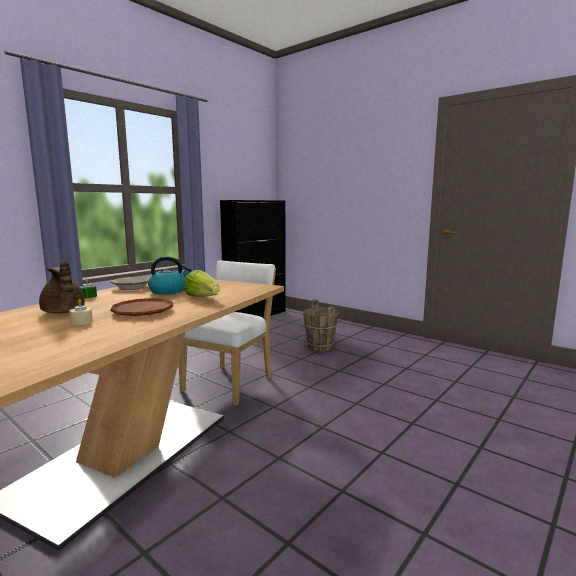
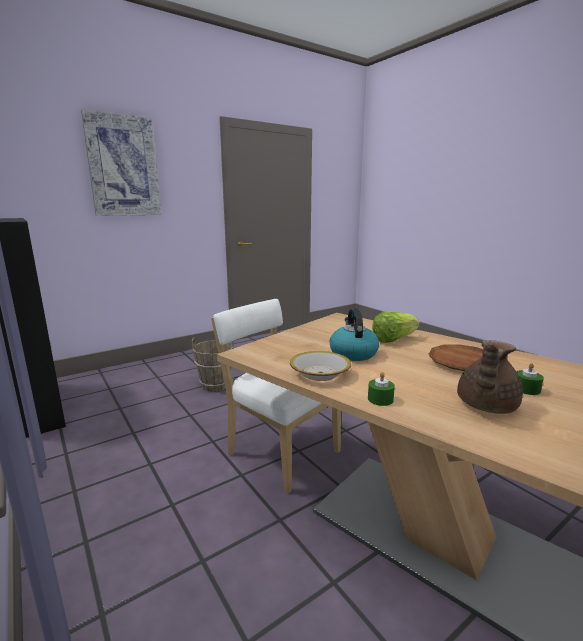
camera: 75 degrees left, 5 degrees up
(63, 312) = (485, 406): brown teapot -> brown teapot turned 150 degrees clockwise
(81, 322) = (526, 389): beige candle -> green candle
(349, 161) = (123, 166): none -> picture

